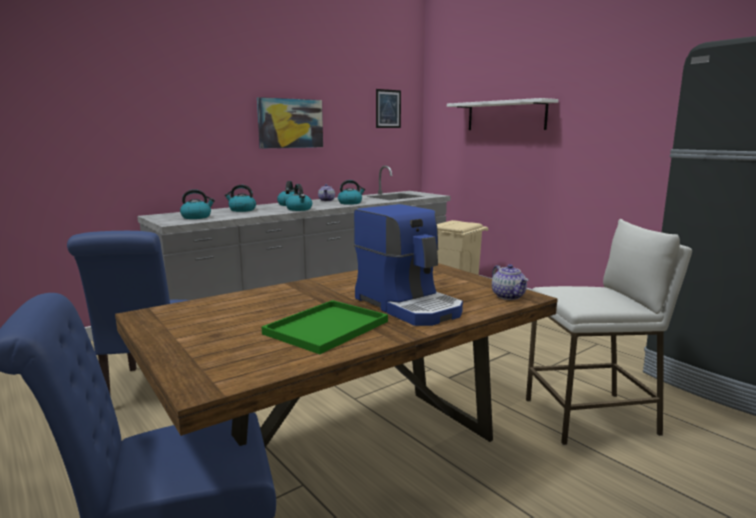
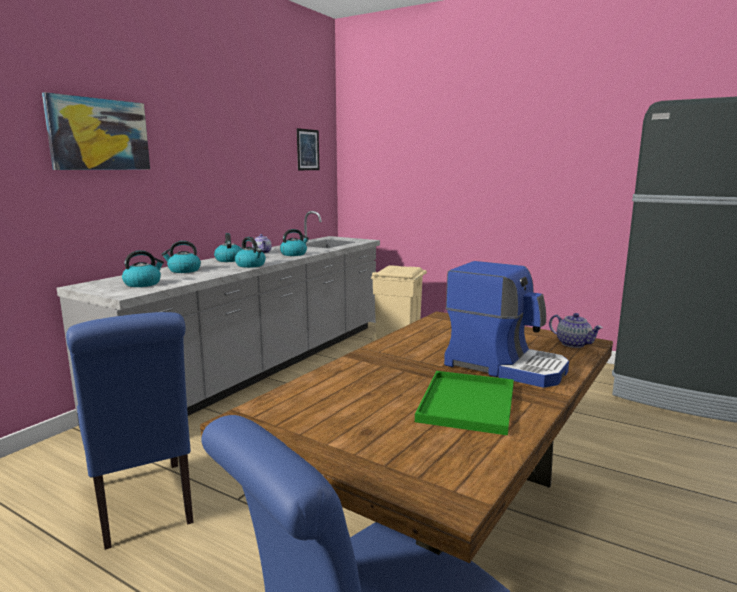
camera: 20 degrees left, 0 degrees up
(290, 123) = (219, 167): picture -> picture (99, 134)
(506, 116) = (435, 159): white shelf -> none
(591, 417) = (607, 445): white stool -> none

